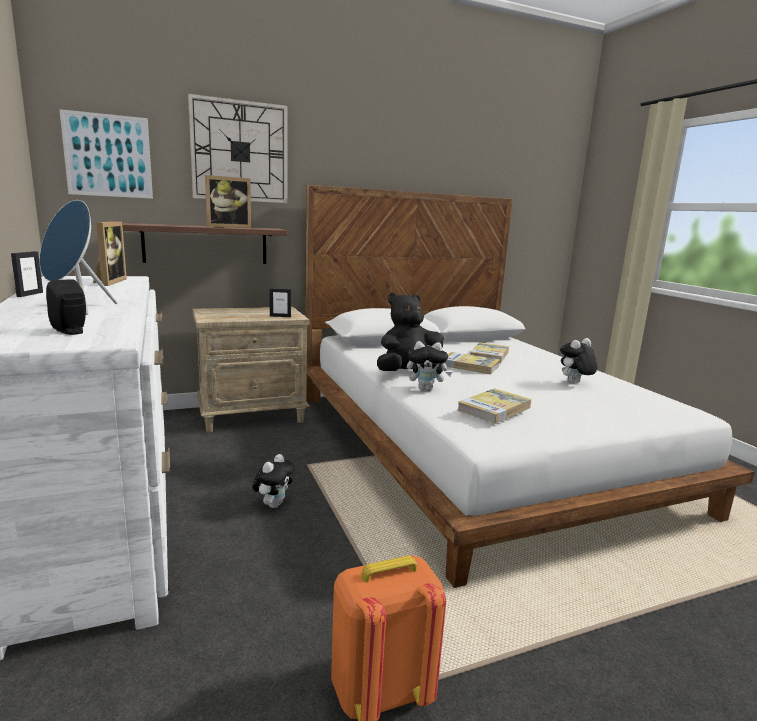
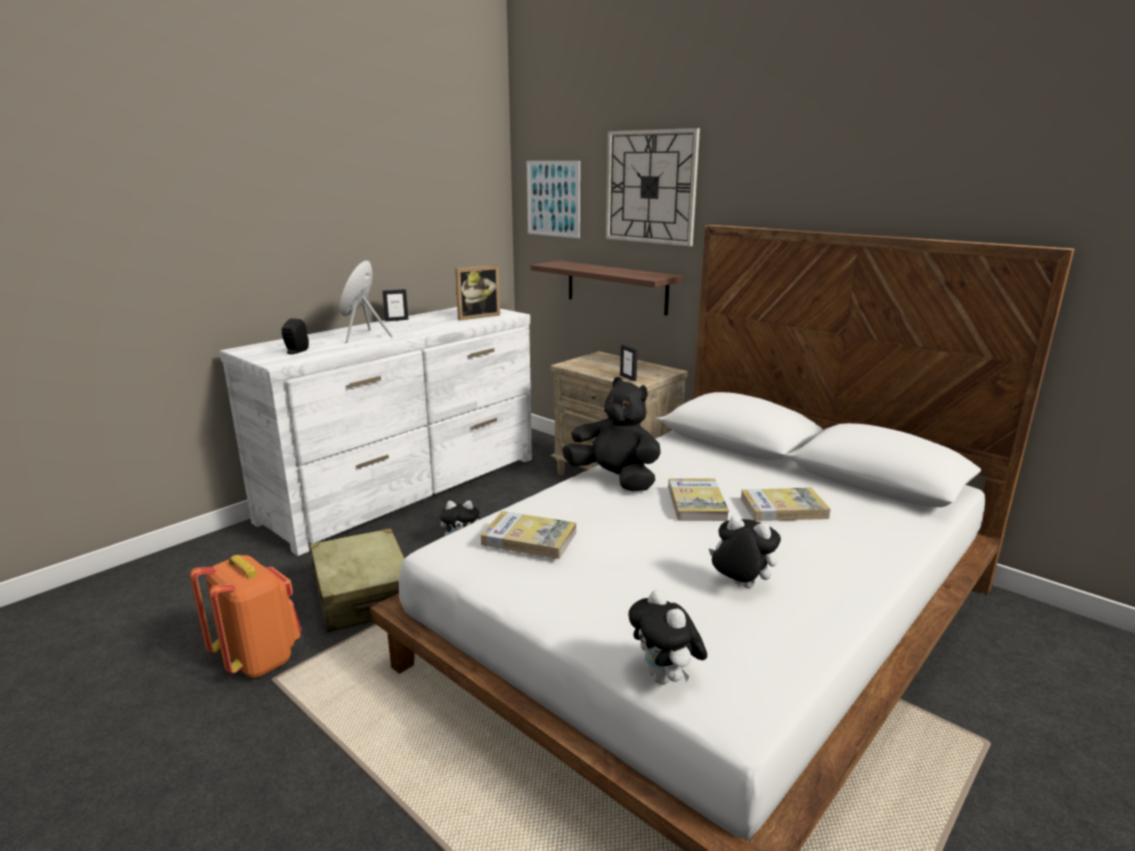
camera: 65 degrees right, 5 degrees up
(228, 227) = (618, 271): picture frame -> none
(310, 584) = (363, 595): none -> beige suitcase
(426, 389) = (568, 497): plush toy -> plush toy (665, 678)

